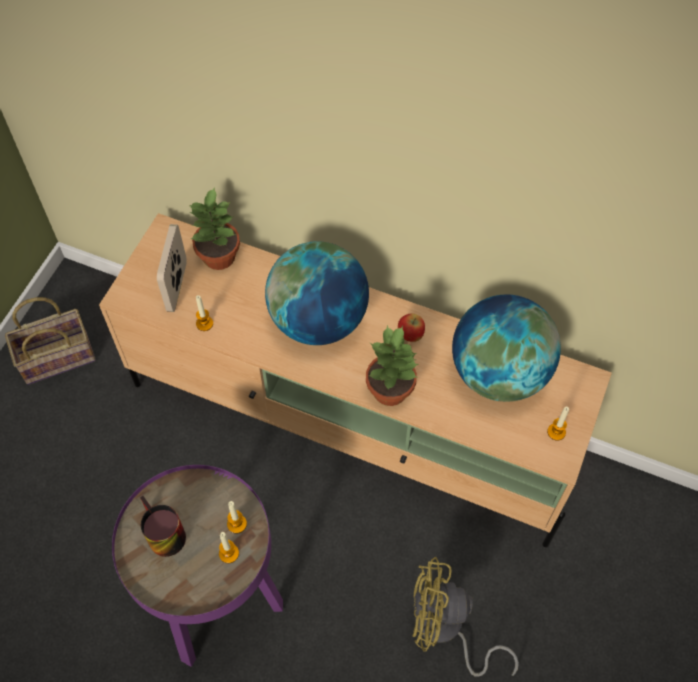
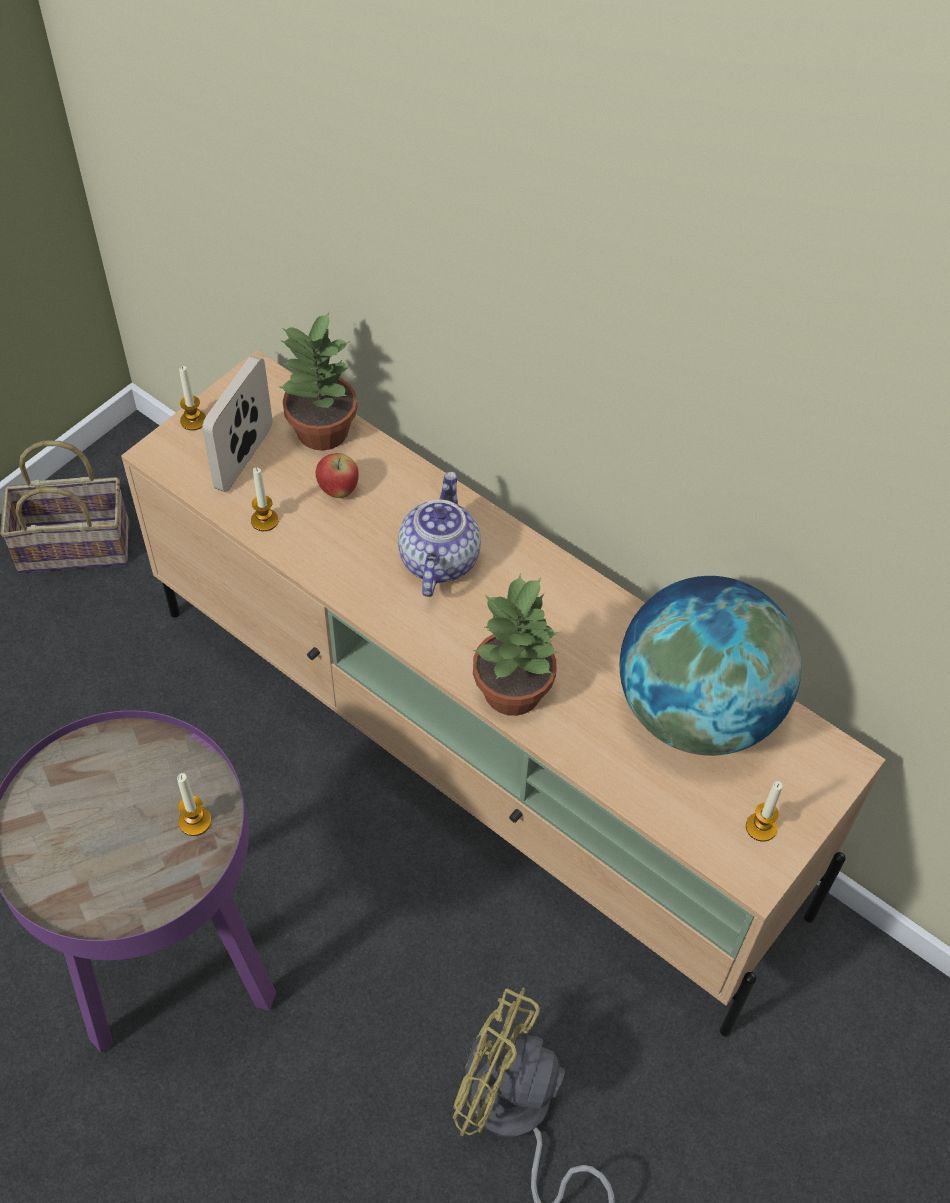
camera: 15 degrees right, 5 degrees down
(160, 535) = (74, 804): mug -> none
(229, 553) = (166, 862): candle -> candle (193, 421)
(318, 320) = (438, 559): globe -> teapot
(410, 335) = (574, 617): apple -> apple (338, 490)

